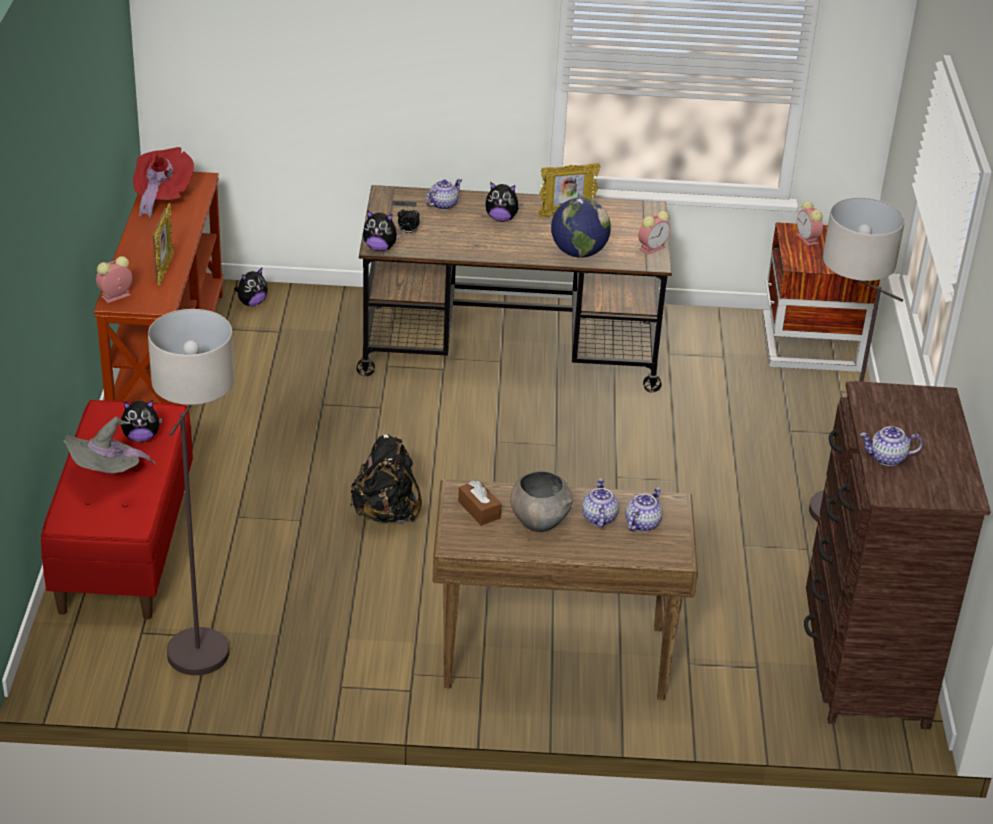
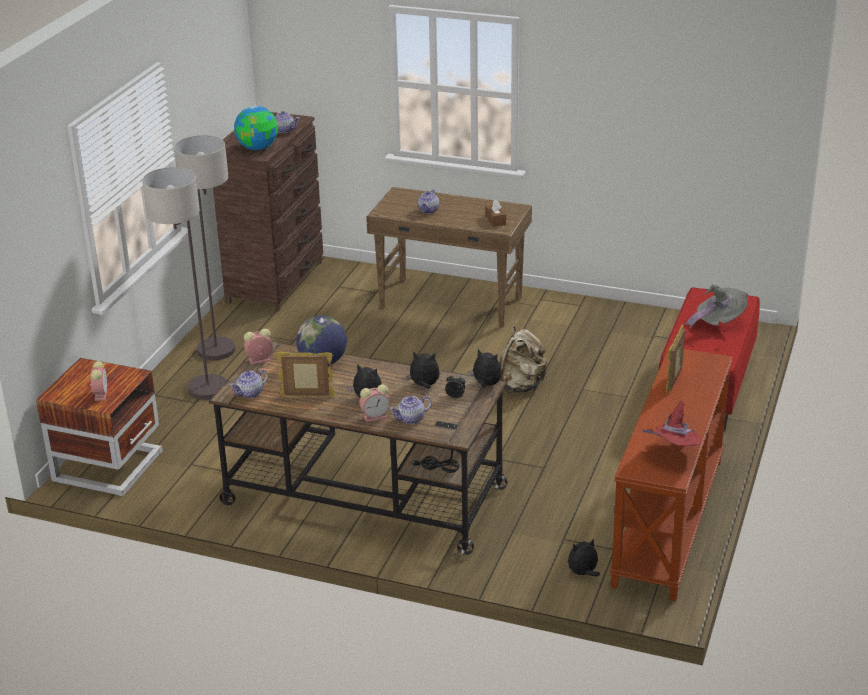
camera: 160 degrees left, 5 degrees down
(115, 296) = (715, 364): alarm clock -> alarm clock (376, 416)
(141, 437) = (695, 342): plush toy -> plush toy (424, 385)
(205, 641) = (656, 333): grey floor lamp -> grey floor lamp (200, 394)
(386, 513) = (520, 386): black backpack -> beige backpack
(539, 521) = (463, 212): grey bowl -> none
(642, 523) = (406, 206): teapot -> teapot (250, 393)
(888, 408) = (258, 148): none -> globe

